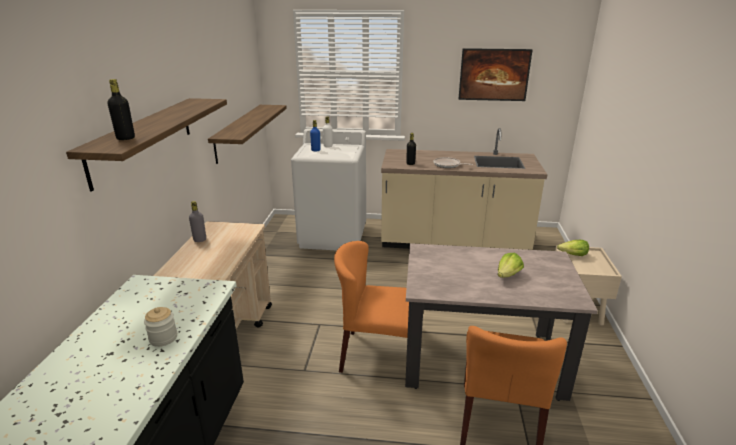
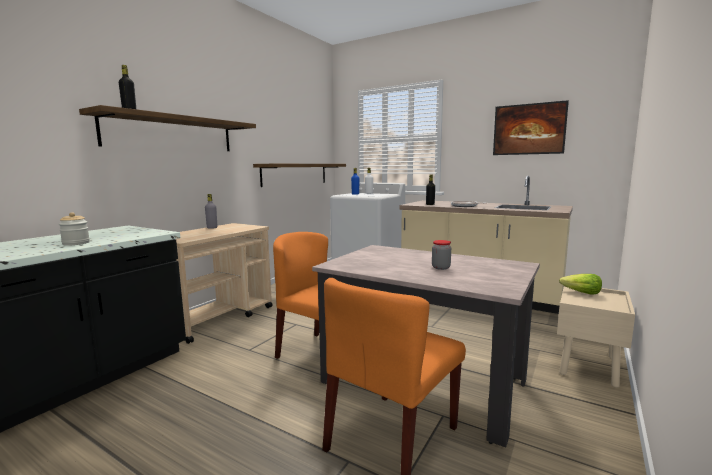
camera: 25 degrees right, 15 degrees down
(508, 275) = (441, 267): lettuce -> jar

